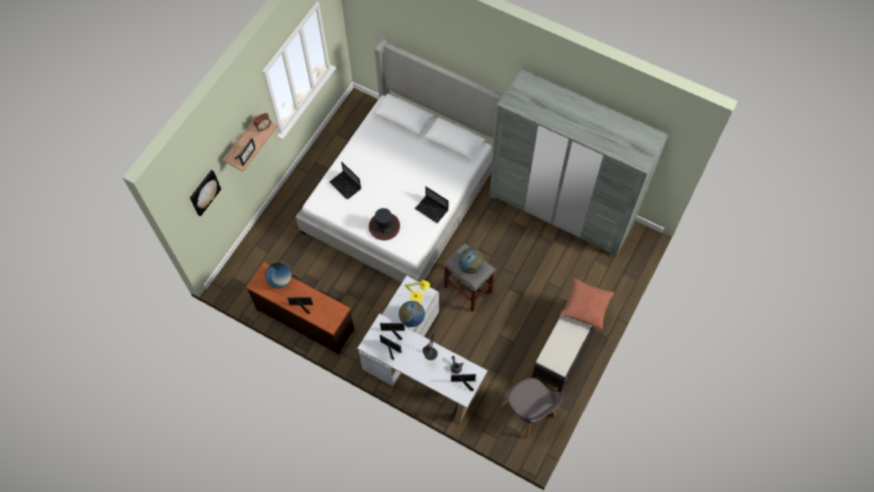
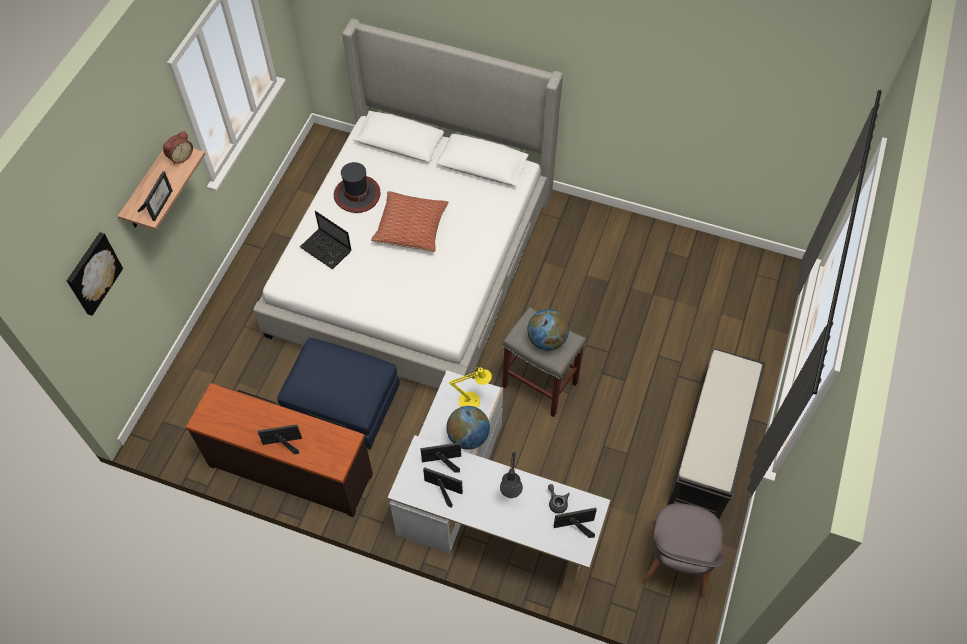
camera: 10 degrees left, 5 degrees down
(280, 280) = (241, 408): globe -> none
(343, 285) = (344, 407): none -> blue ottoman
(384, 226) = (397, 301): hat -> hat (357, 194)
(432, 210) = (468, 266): laptop -> none
(529, 412) = (677, 561): grey chair -> grey chair turned 60 degrees clockwise
(561, 209) = (654, 248): grey wardrobe -> none
(586, 306) = (736, 377): pillow -> pillow (411, 228)

